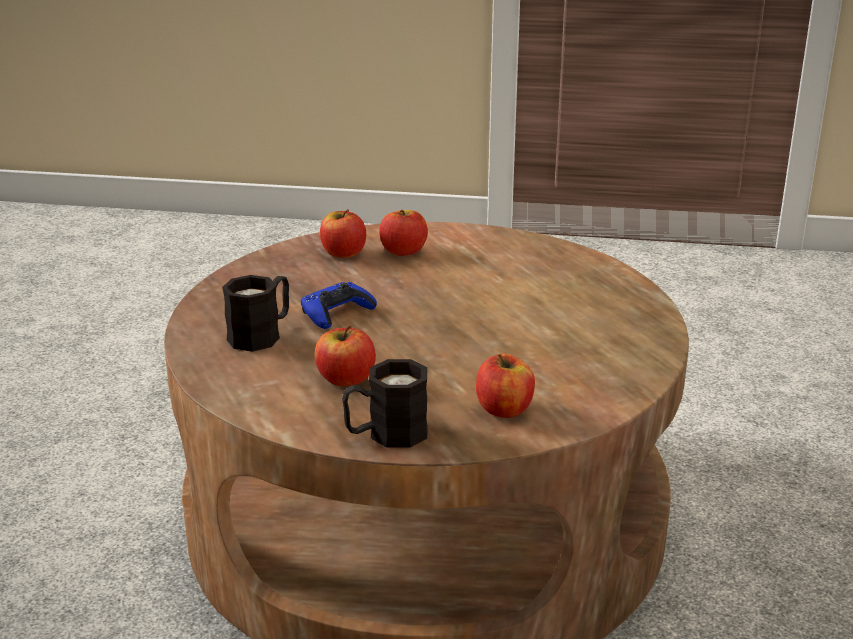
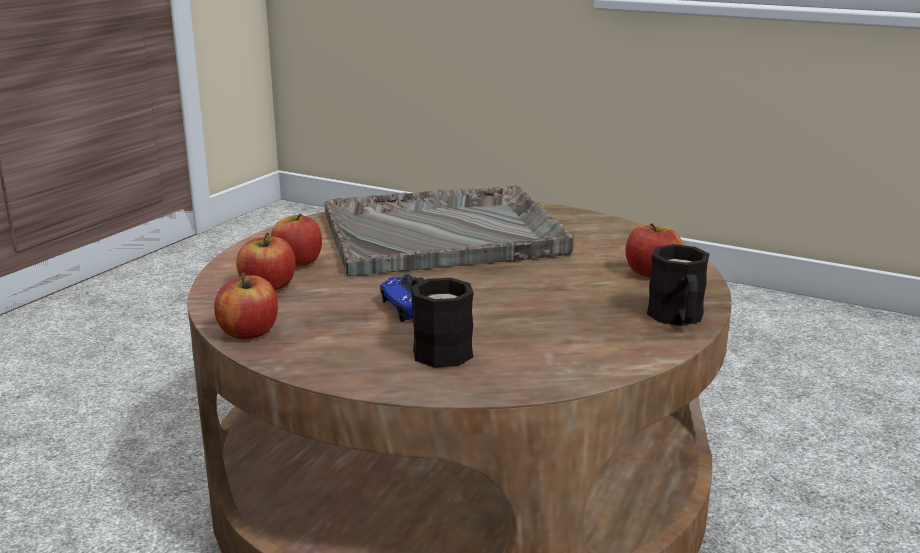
camera: 70 degrees left, 5 degrees down
(346, 379) = (564, 321): apple -> apple (249, 332)
(527, 293) = (445, 234): none -> grey tray

